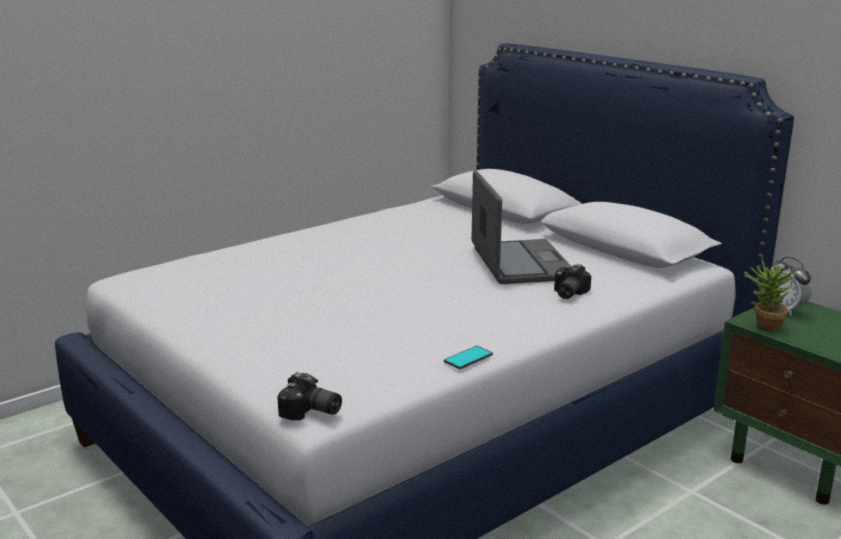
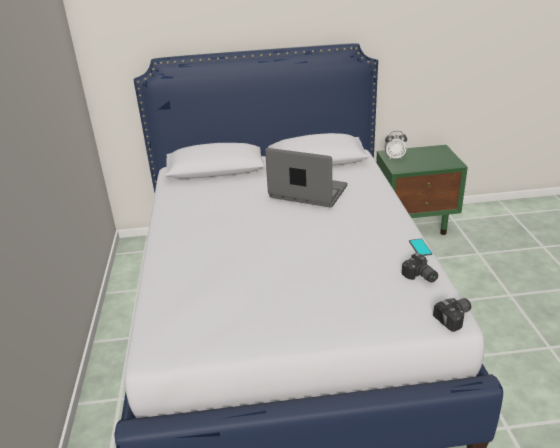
camera: 55 degrees left, 10 degrees up
(567, 293) = (362, 194): camera -> camera (419, 277)
(763, 326) = (406, 168): potted plant -> none

